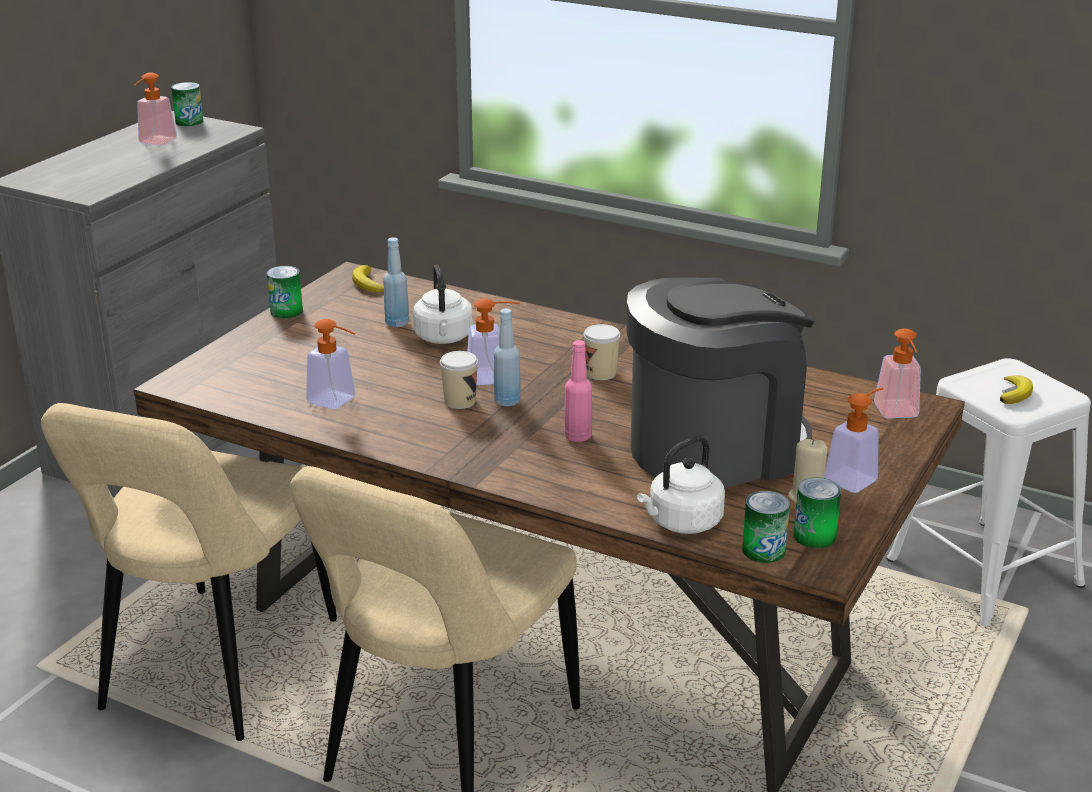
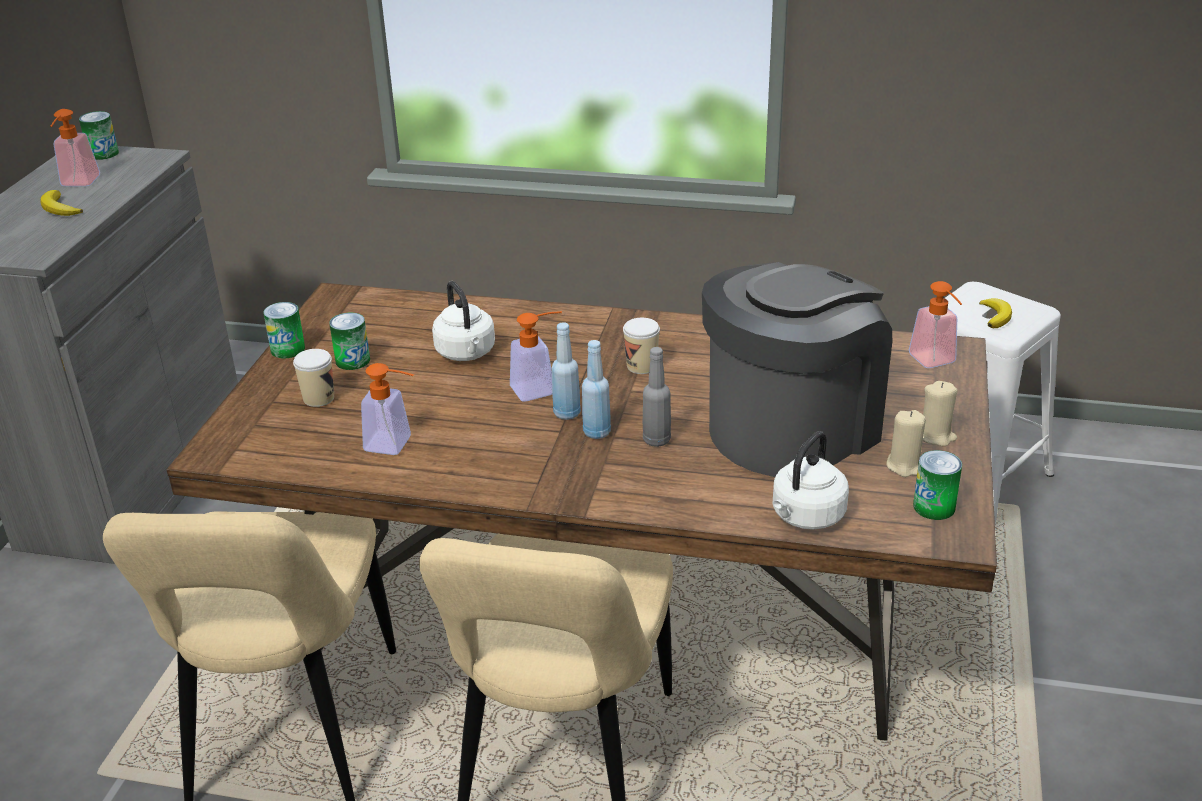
camera: 15 degrees left, 5 degrees up
(368, 284) = (357, 304): banana -> banana (59, 208)
(397, 323) = (410, 344): blue bottle -> blue bottle (597, 432)
(460, 401) = (520, 422): cup -> cup (319, 398)
(577, 436) = (656, 440): pink bottle -> grey bottle
(763, 550) = (897, 532): can -> can (353, 361)
(856, 477) = (935, 436): soap dispenser -> beige candle

